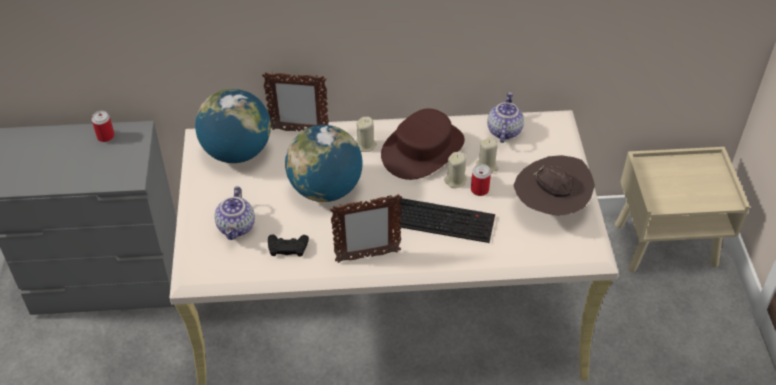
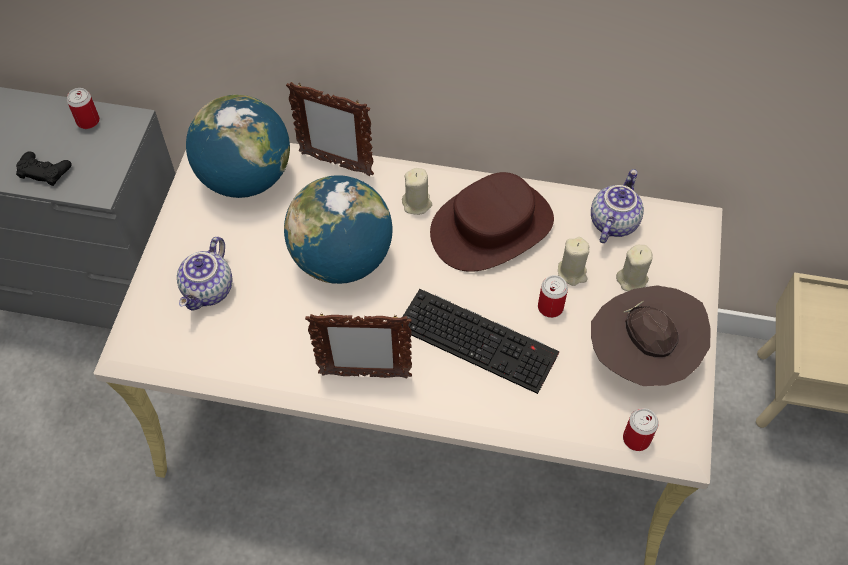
camera: 15 degrees right, 10 degrees up
(288, 247) = (264, 336): black game controller -> black game controller (44, 171)
(455, 180) = (521, 285): beige candle -> beige candle (632, 279)
(563, 255) = (636, 439): none -> can

